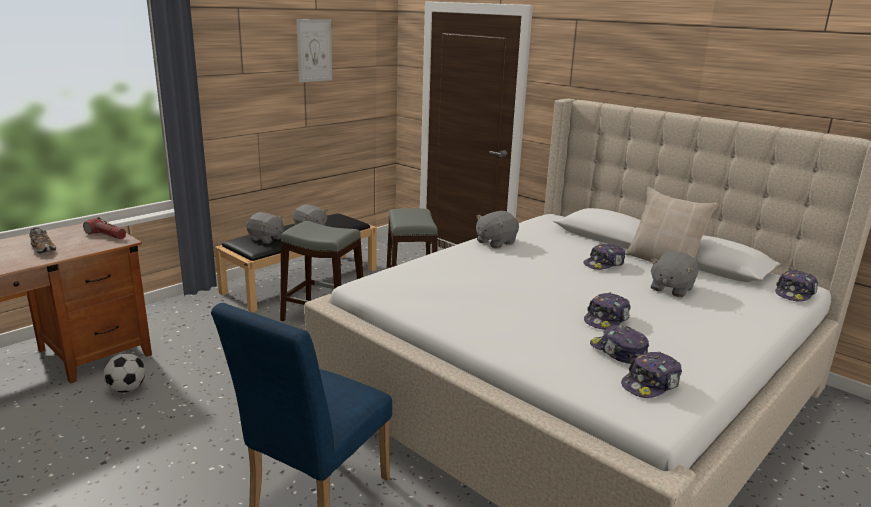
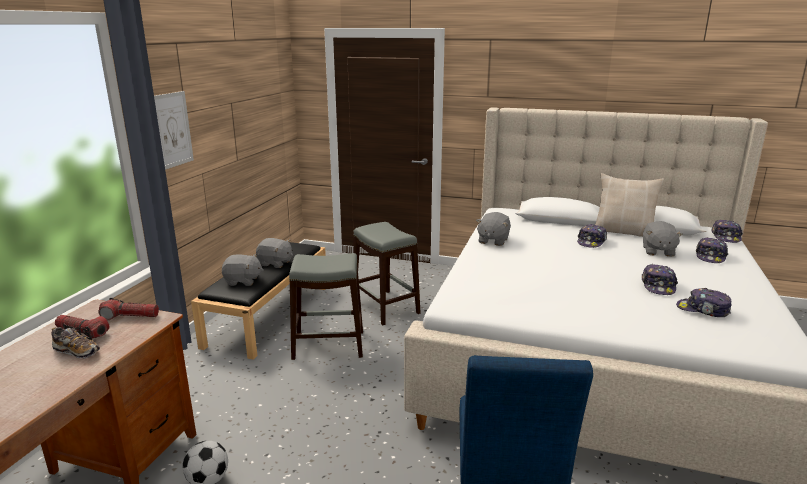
camera: 25 degrees left, 0 degrees up
(63, 239) = (82, 333): none -> flashlight
(314, 50) = (238, 82): picture -> picture (172, 130)
(651, 384) = (756, 329): cap -> cap (710, 256)

